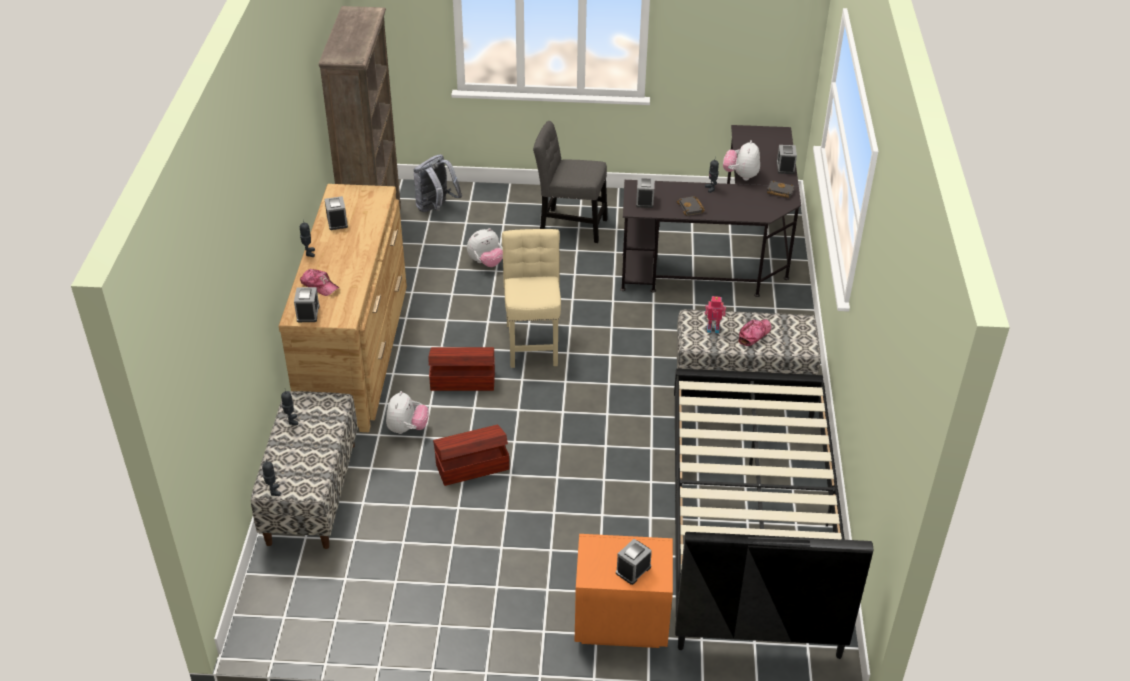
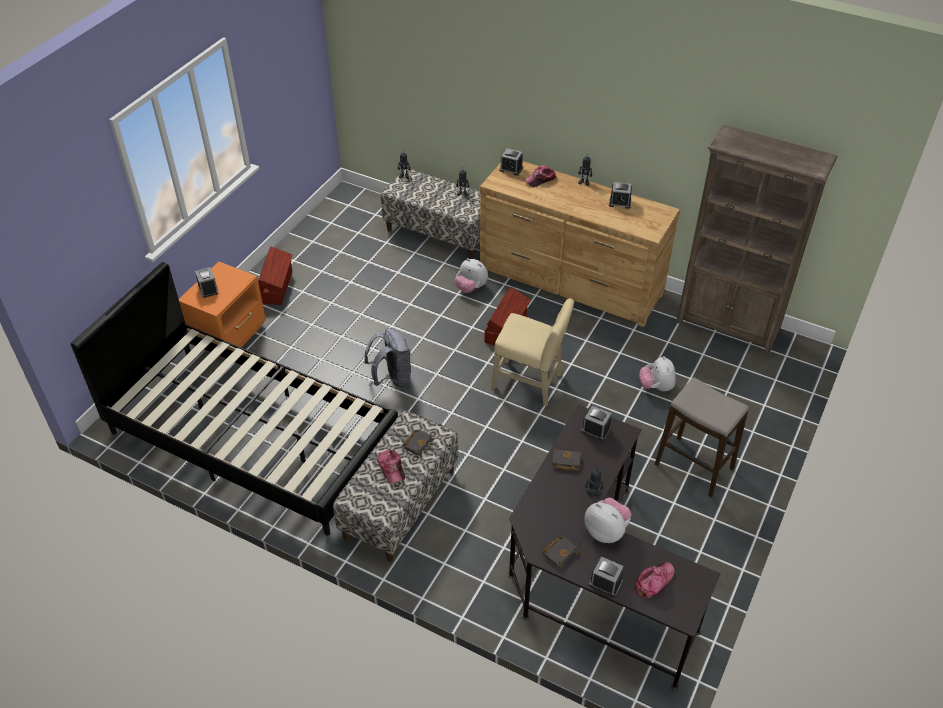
camera: 115 degrees right, 5 degrees up
(436, 208) = (759, 377): grey backpack -> grey backpack (391, 378)
(471, 466) = (413, 309): brown storage box -> brown storage box (276, 287)
(569, 225) = (694, 466): grey chair -> stool
(713, 328) = (417, 443): toy robot -> black book
(764, 148) = (653, 581): none -> cap

